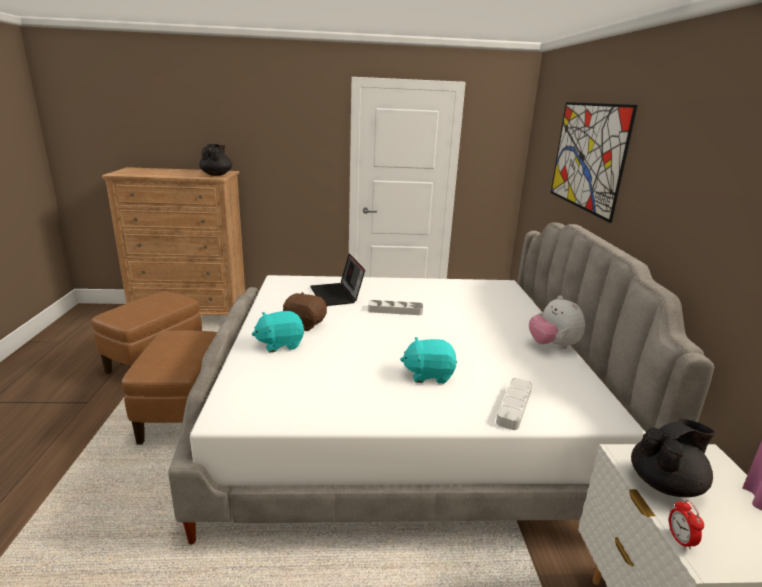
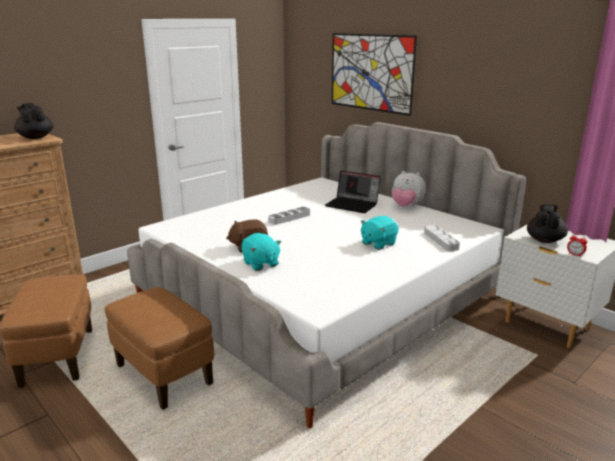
camera: 40 degrees left, 0 degrees up
(280, 344) = (260, 264): turquoise plush toy -> turquoise plush toy turned 60 degrees counterclockwise
(337, 295) = (229, 222): laptop -> laptop (353, 205)

